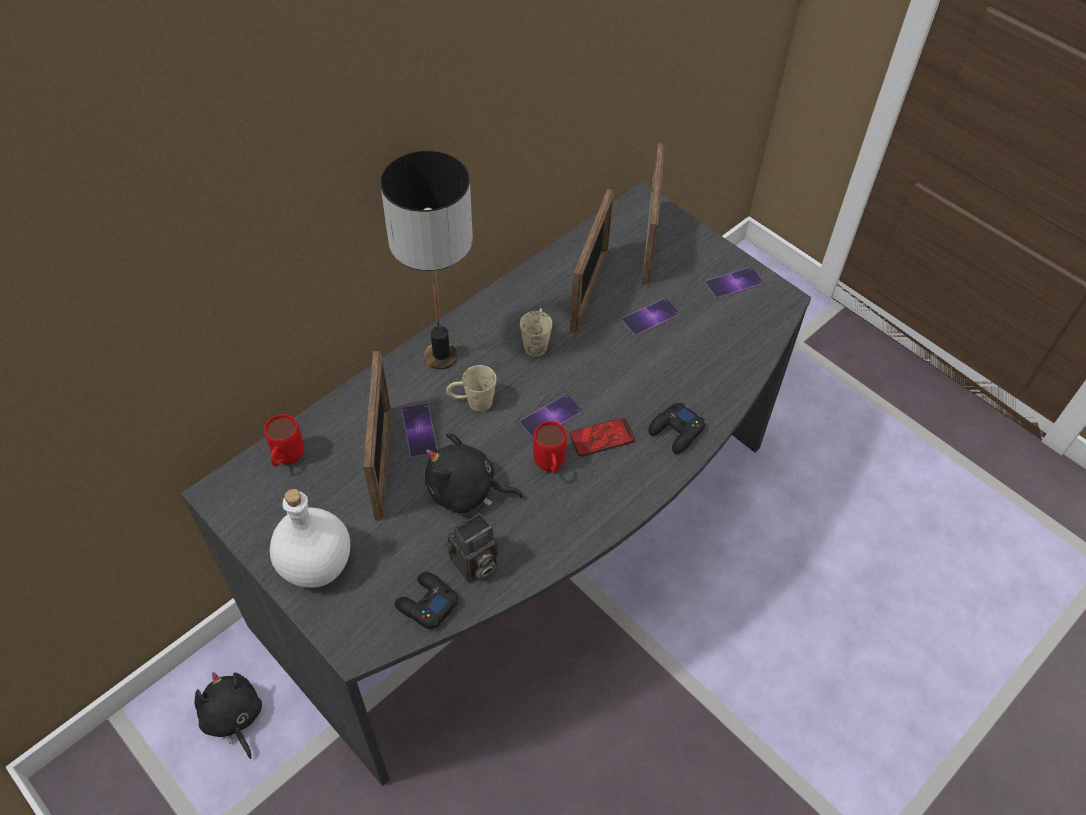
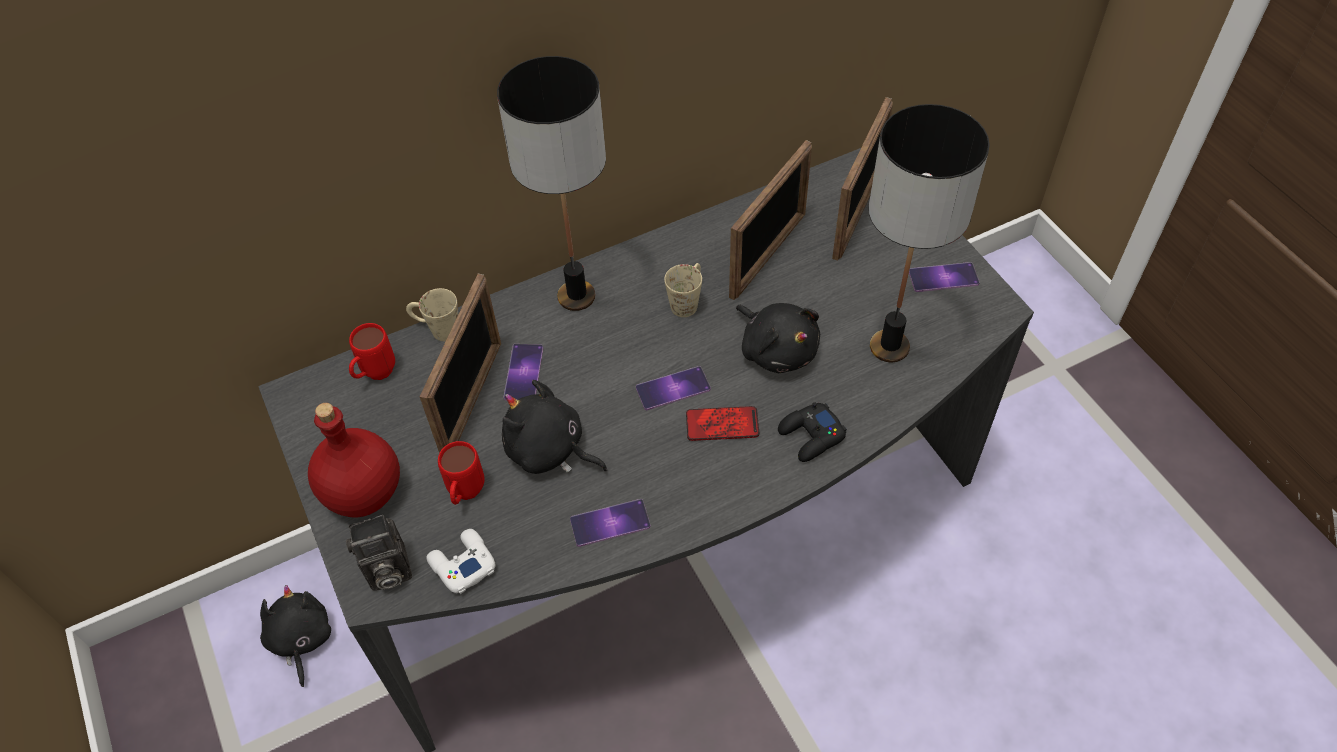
camera: 20 degrees right, 0 degrees up
(315, 563) = (363, 492): white bottle -> red bottle
(426, 604) = (462, 564): black game controller -> white game controller
(472, 402) = (591, 354): beige mug -> beige mug (437, 329)
(473, 565) = (527, 534): camera -> camera (386, 572)
(550, 467) = (651, 445): red mug -> red mug (465, 495)
(624, 367) = (777, 349): none -> black plush toy
(650, 317) = (829, 298): phone -> phone (610, 523)
(712, 347) = (890, 347): none -> table lamp

